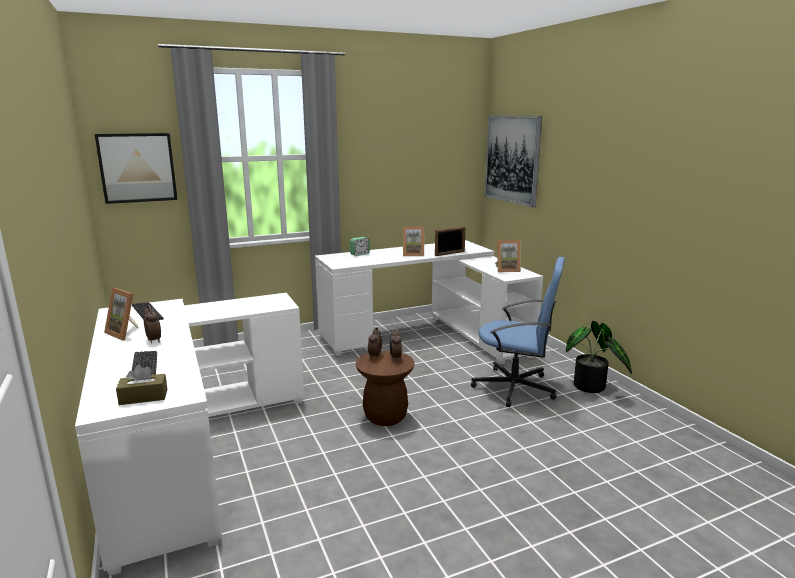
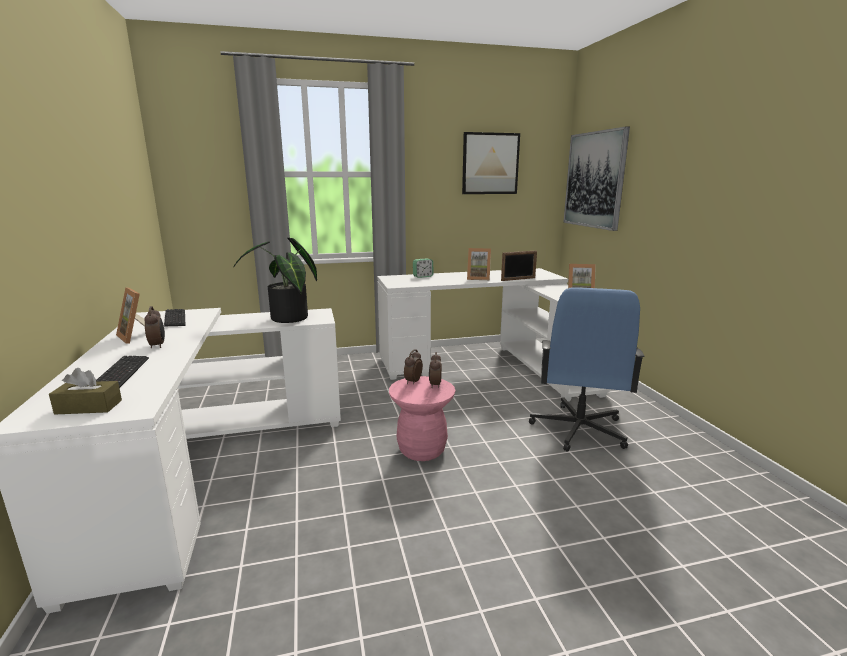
camera: 10 degrees right, 0 degrees up
(137, 168) = (203, 180): picture -> picture (490, 163)
(385, 416) = (422, 450): brown stool -> pink stool
(515, 387) = (578, 430): blue office chair -> blue office chair turned 75 degrees clockwise
(591, 388) = (671, 438): potted plant -> potted plant (288, 319)

